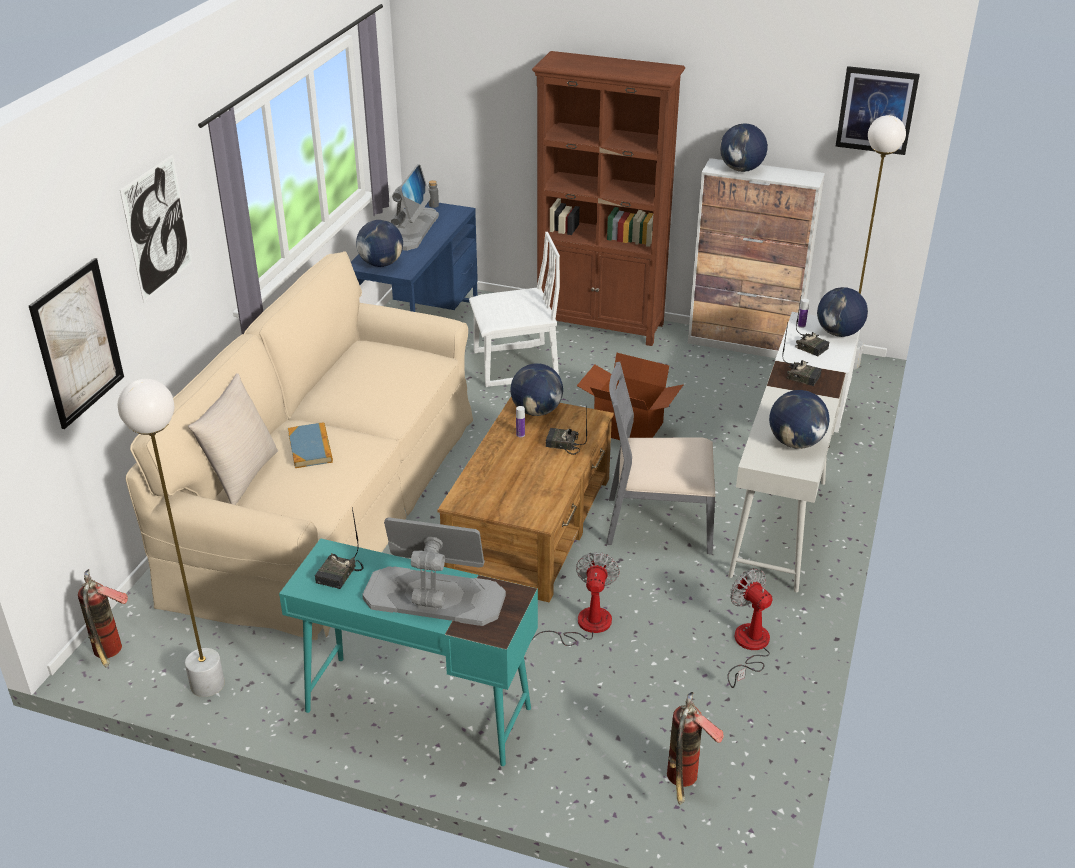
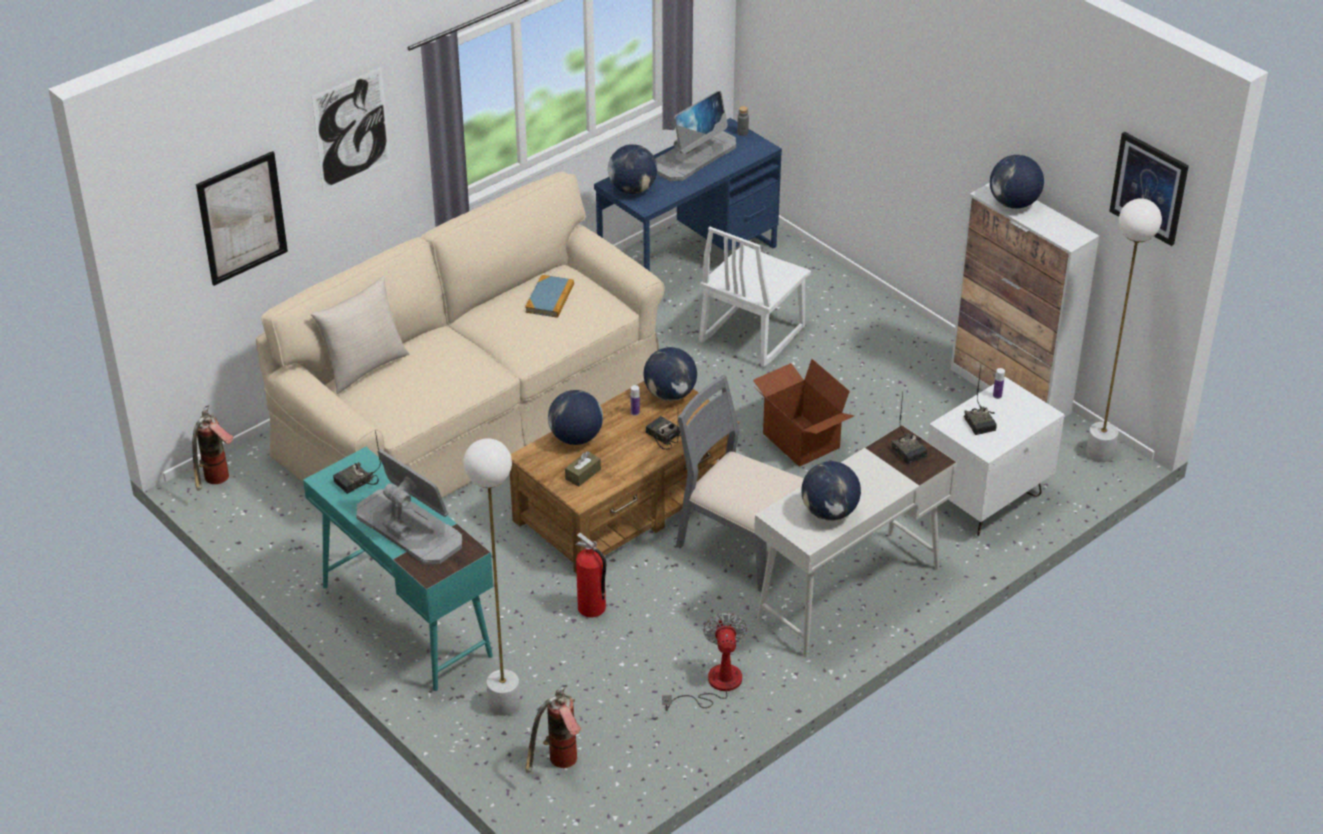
camera: 30 degrees right, 5 degrees up
(207, 685) = (268, 535): white floor lamp -> white floor lamp (503, 704)
(310, 448) = (435, 361): book -> book (550, 298)
(515, 366) = (751, 334): white chair -> white chair turned 105 degrees clockwise
(523, 499) = (583, 474): none -> brown tissue box
(583, 625) = (591, 608): fan -> fire extinguisher
(601, 325) = (879, 317): brown bookcase -> none
(839, 333) = (1026, 418): globe -> globe (576, 438)

